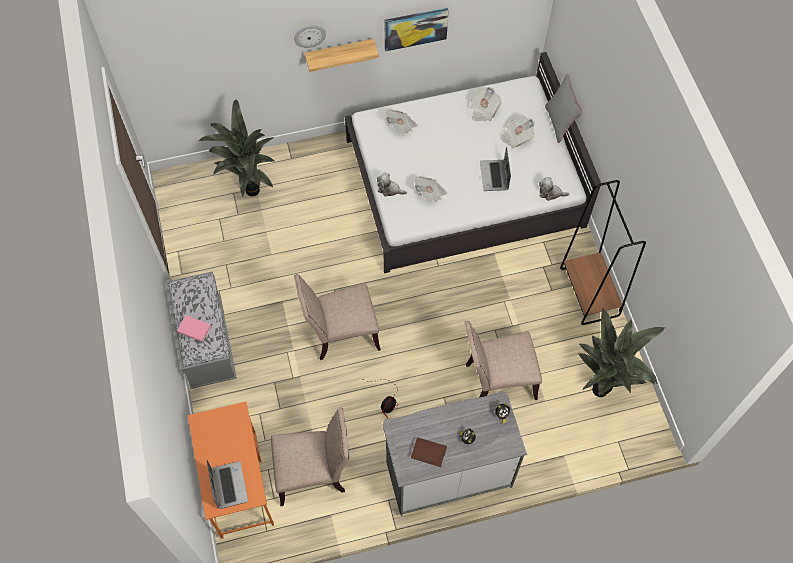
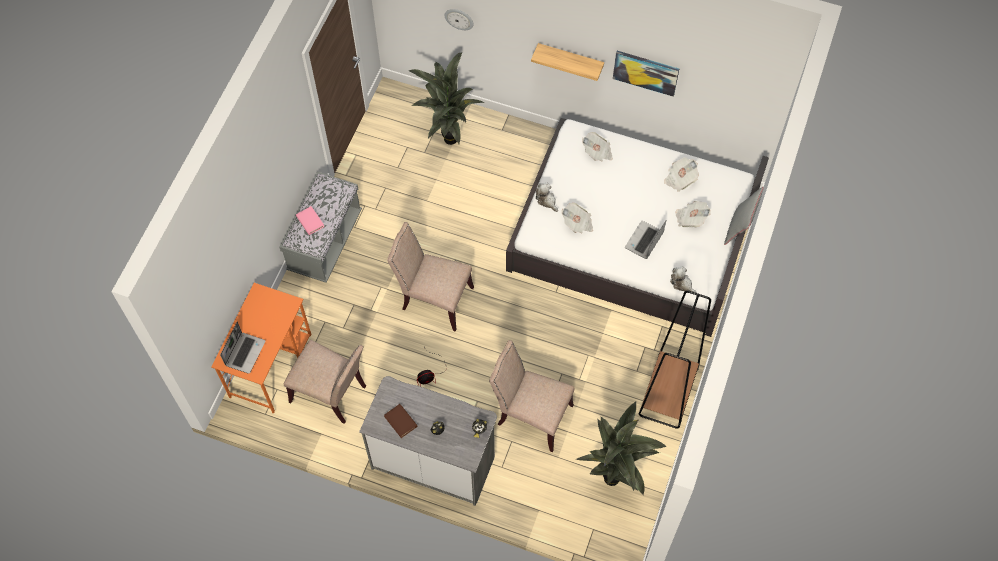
camera: 35 degrees right, 0 degrees up
(309, 35) = (545, 30): wall clock -> wall clock (459, 18)

